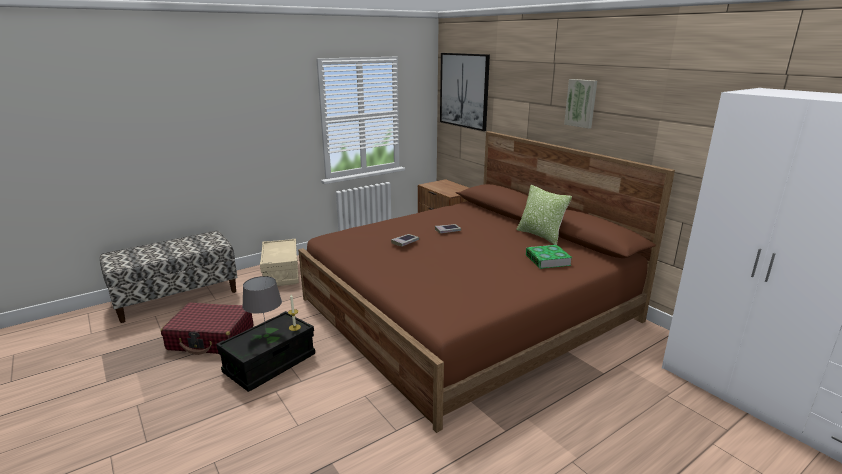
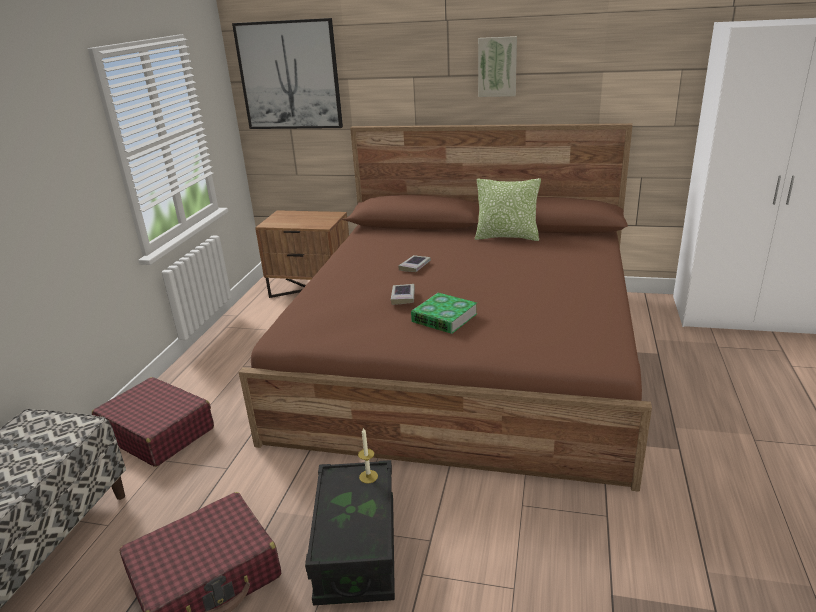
camera: 40 degrees left, 5 degrees up
(266, 333) = (345, 506): grey table lamp -> none
(281, 273) = (157, 432): beige storage box -> red suitcase
(547, 260) = (562, 258): book -> book (444, 318)

